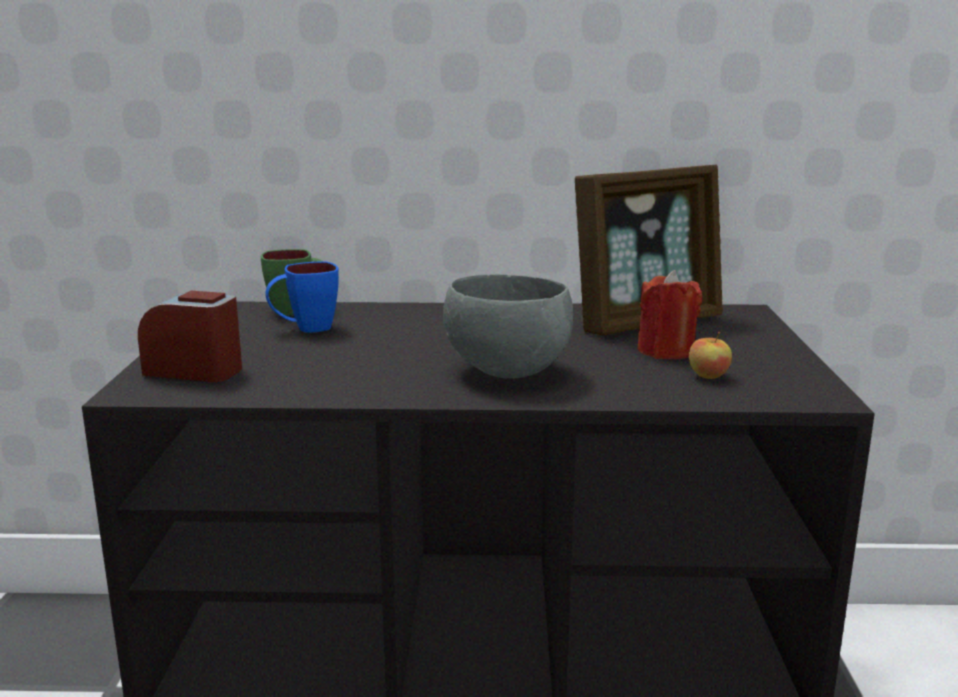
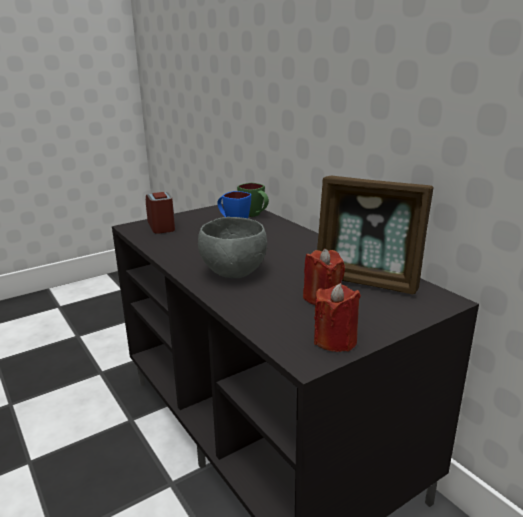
camera: 55 degrees right, 5 degrees up
(708, 376) = (296, 319): apple -> none
(787, 374) = (335, 340): none -> red candle

